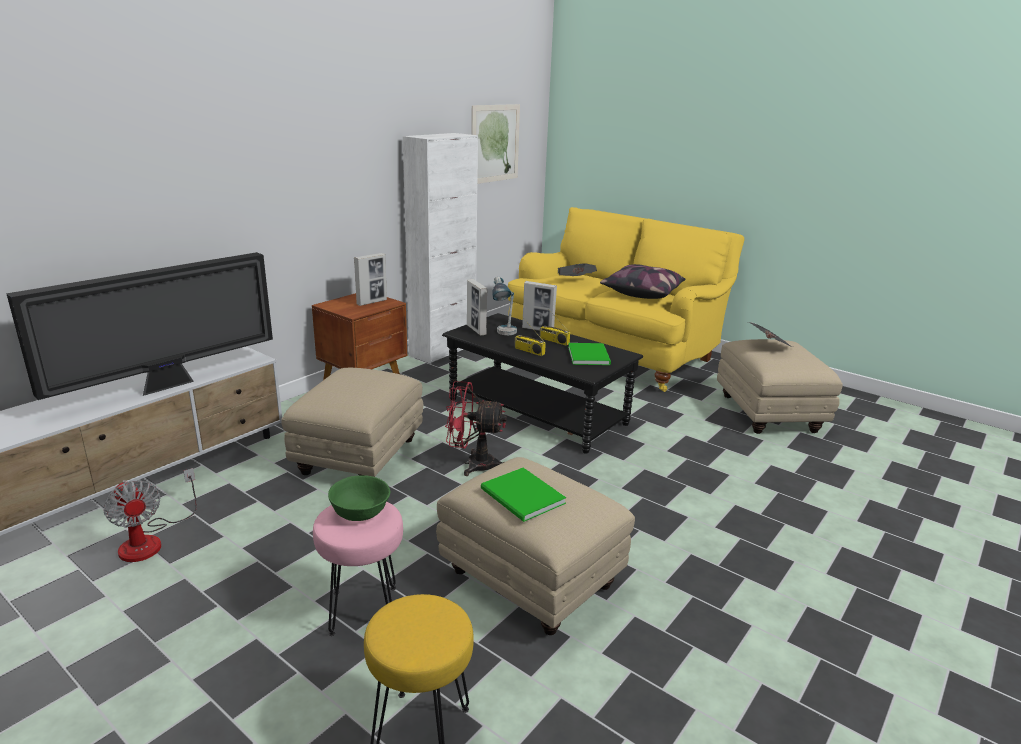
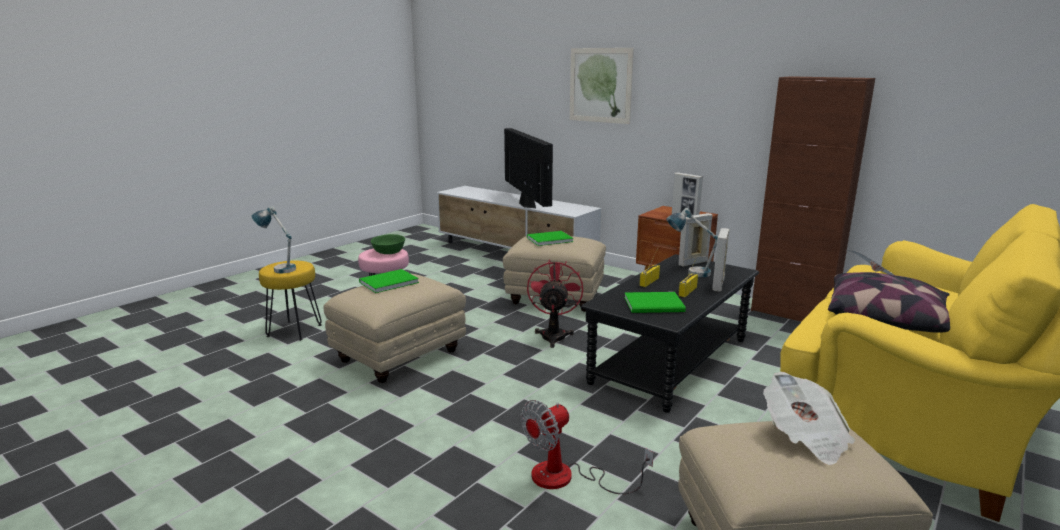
camera: 90 degrees right, 5 degrees down
(150, 540) = (459, 265): fan -> fan (567, 478)
(169, 385) = (527, 205): television -> television turned 150 degrees counterclockwise
(350, 388) = (548, 239): none -> green book
(429, 635) = (278, 268): none -> table lamp
(443, 350) = (792, 314): white cabinet -> brown cabinet
(495, 143) = (970, 98): picture -> picture (600, 85)

